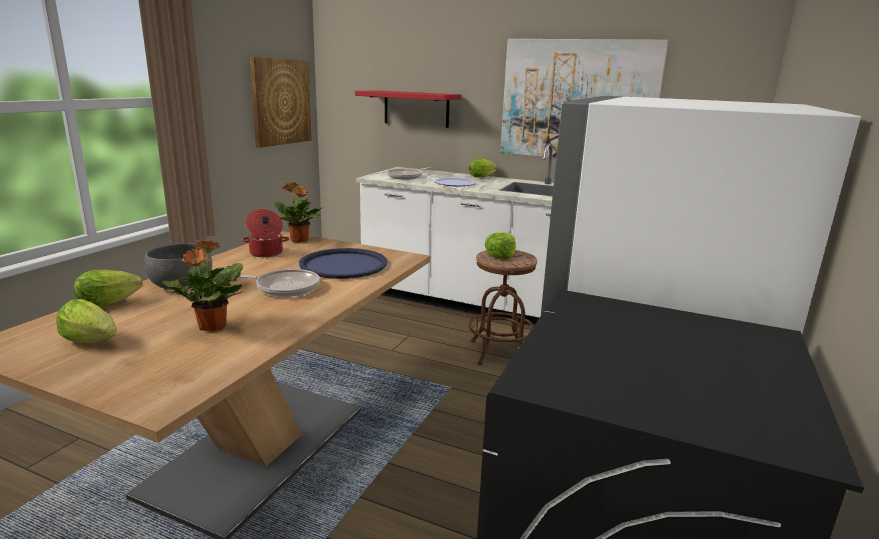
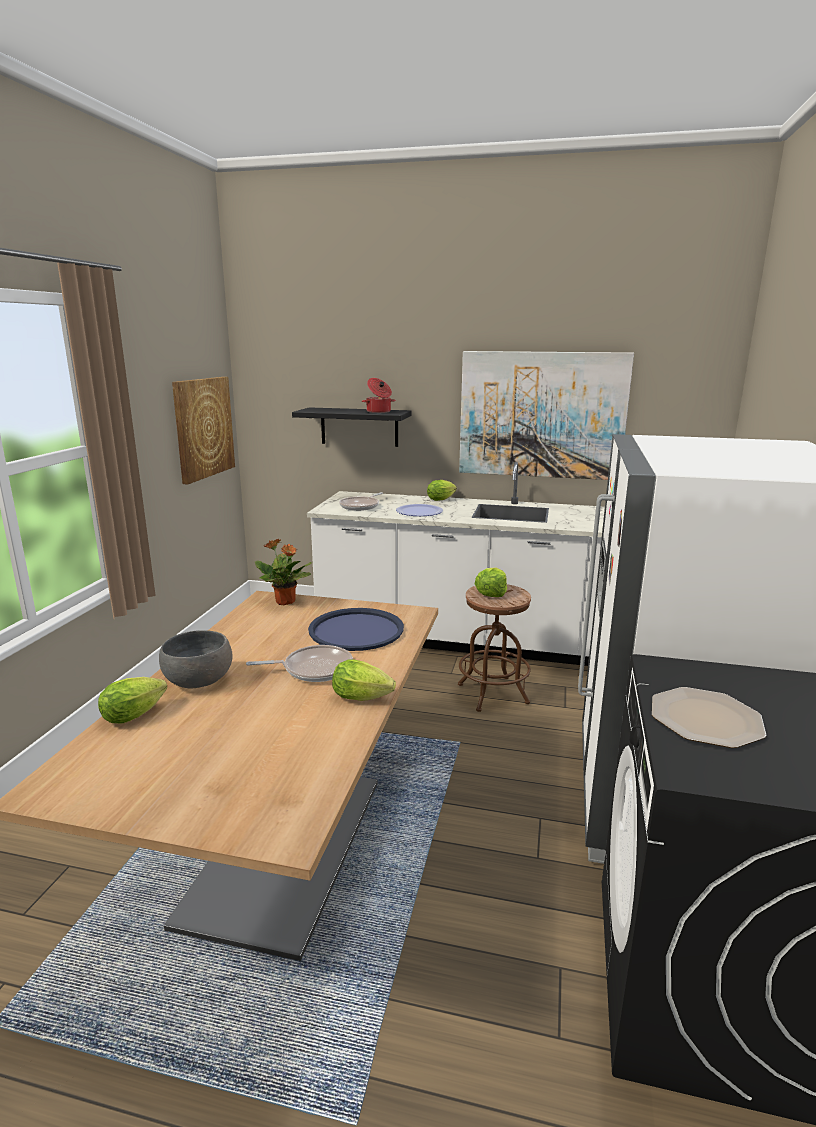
camera: 10 degrees left, 0 degrees up
(93, 342) = (156, 769): lettuce -> lettuce (365, 698)
(212, 327) = (273, 731): potted plant -> none
(266, 253) = (261, 624): cooking pot -> cooking pot (379, 412)
(416, 109) = (359, 427): red shelf -> black shelf
(590, 343) = (705, 718): none -> plate

